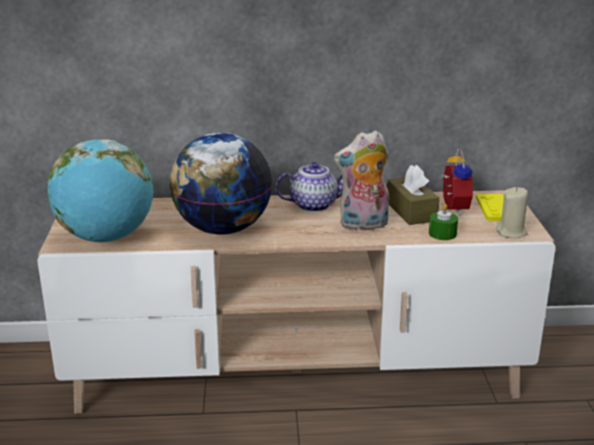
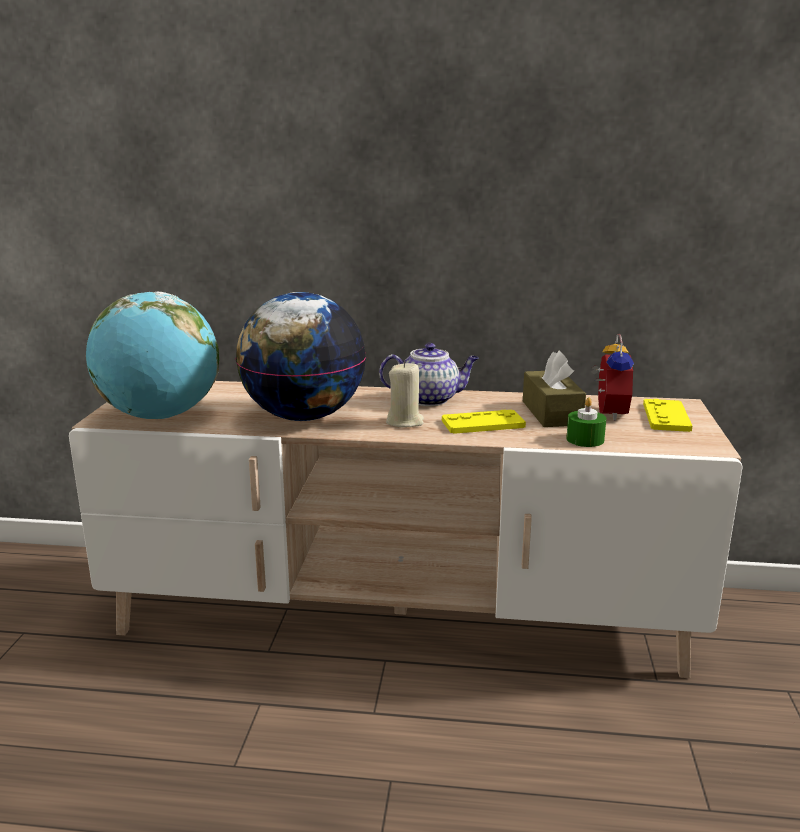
camera: 10 degrees right, 5 degrees down
(363, 225) = (483, 423): plush toy -> yellow game controller
(511, 232) = (682, 444): beige candle -> beige candle (405, 422)

